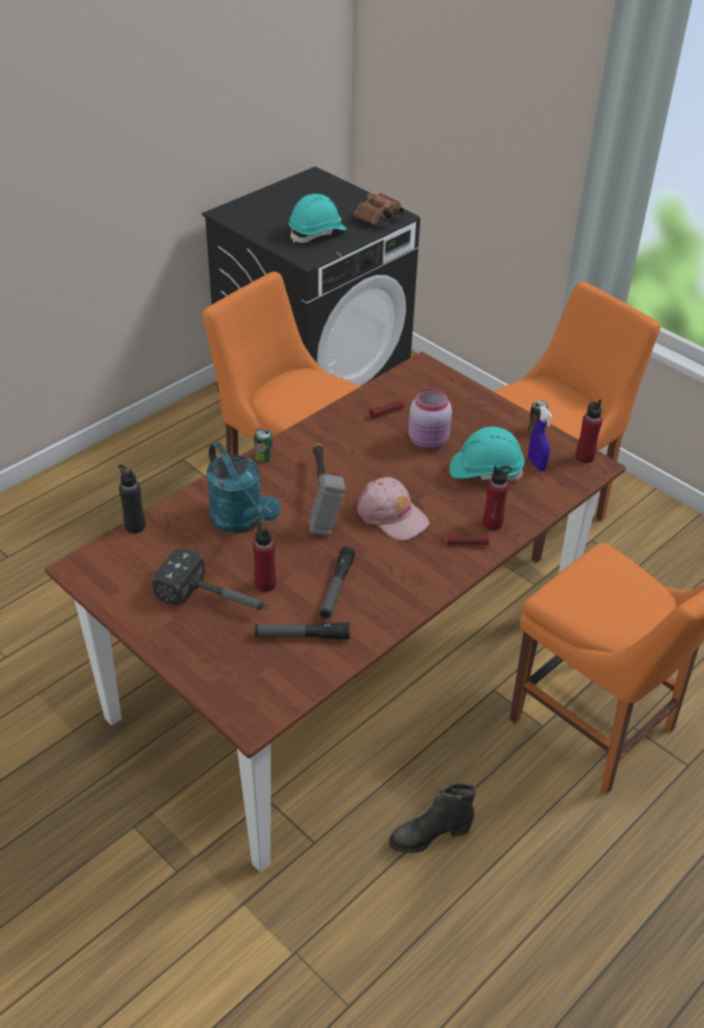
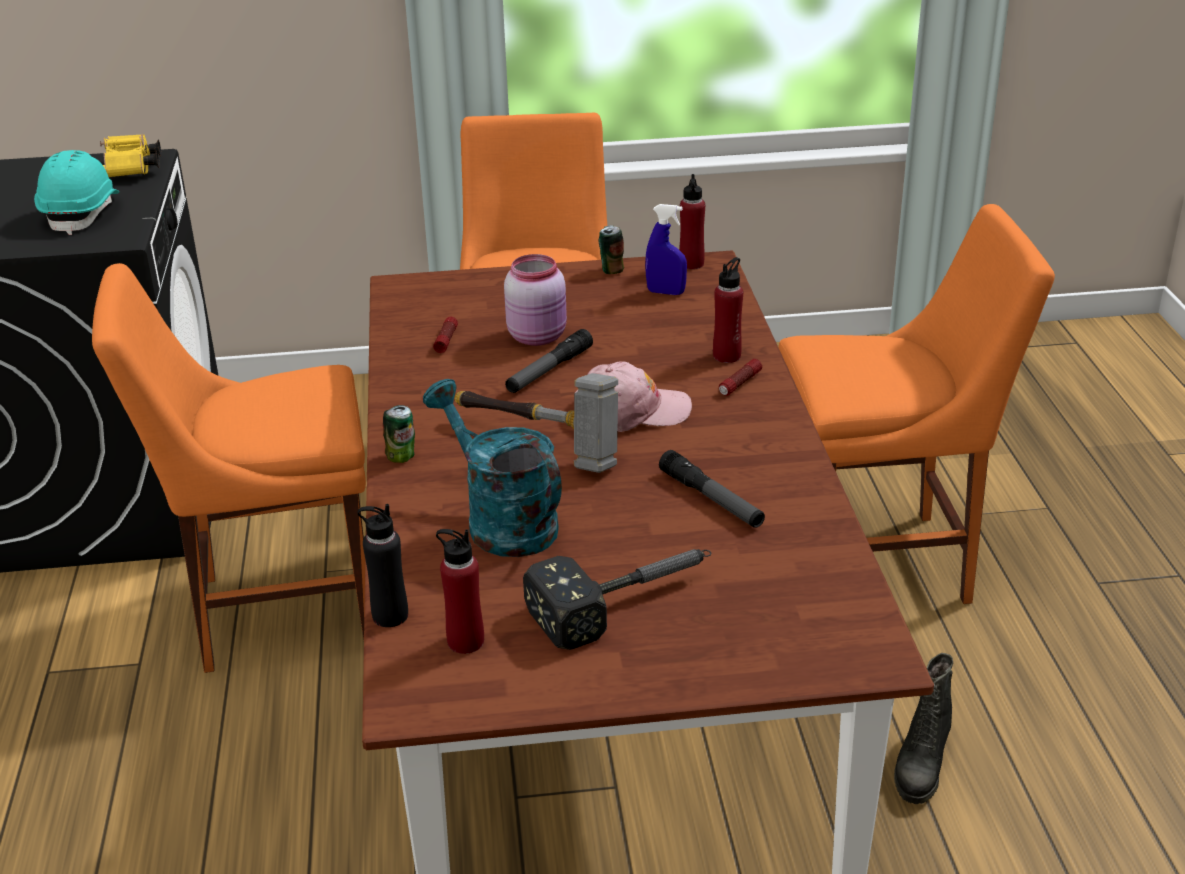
camera: 50 degrees left, 10 degrees down
(242, 521) = (501, 521): turquoise watering can -> turquoise watering can turned 135 degrees counterclockwise
(265, 584) = (642, 549): red bottle -> red bottle (465, 641)
(302, 636) = (767, 558): flashlight -> flashlight (549, 370)
(378, 219) = (132, 170): brown binoculars -> yellow binoculars
(485, 470) = (635, 324): turquoise hard hat -> none

